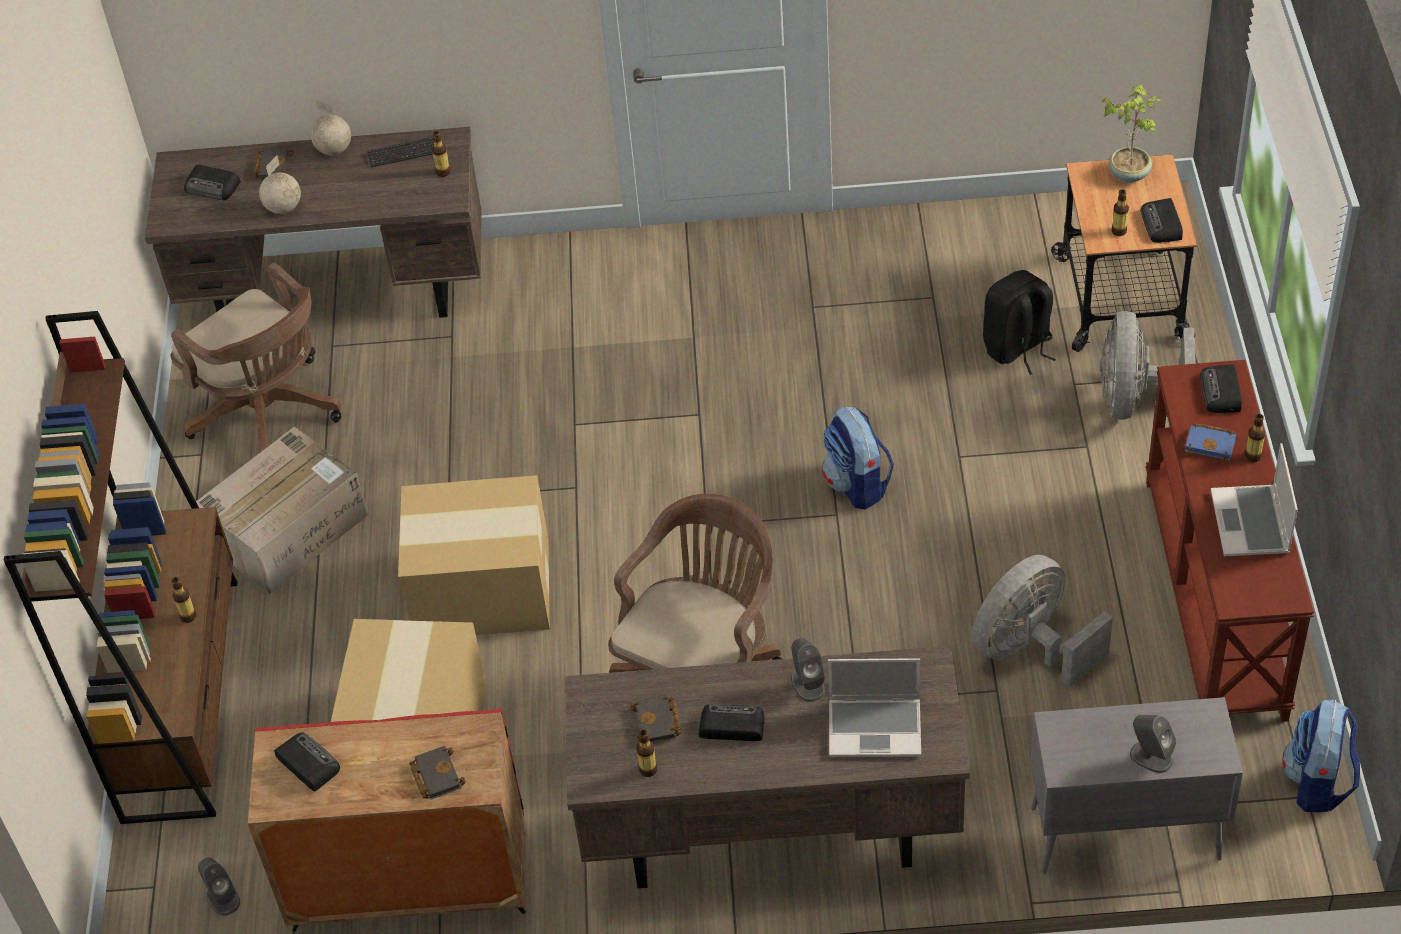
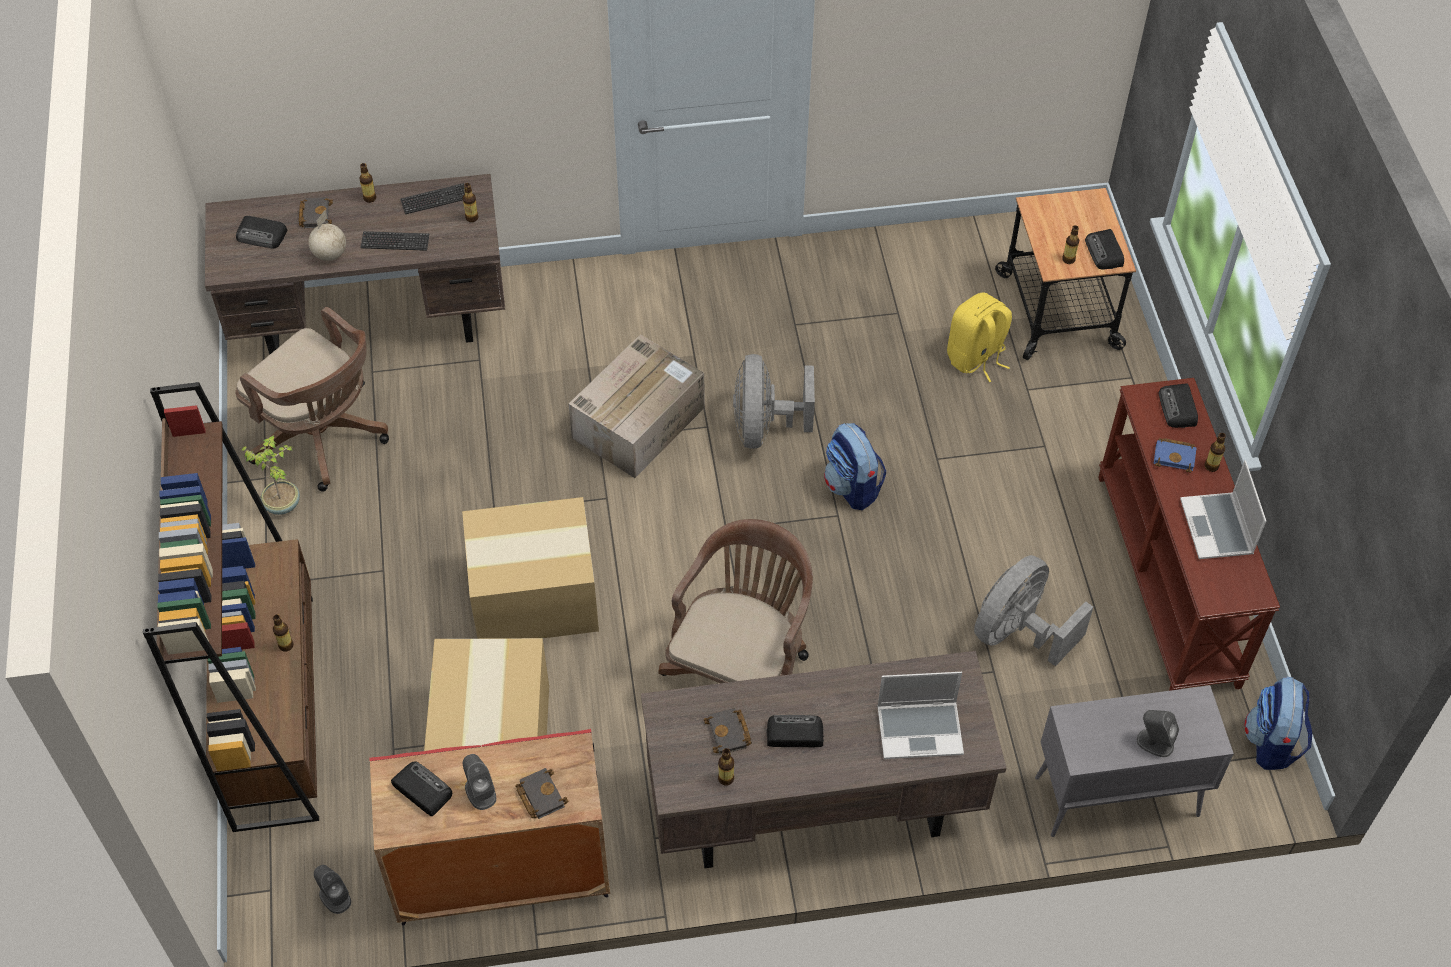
camera: 10 degrees left, 5 degrees up
(289, 528) = (354, 545): cardboard box -> cardboard box (639, 421)
(334, 150) = (370, 198): globe -> bottle
(356, 196) = (395, 242): none -> keyboard
(807, 684) = (856, 691): grey speaker -> grey speaker (480, 792)
(1018, 348) = (976, 358): black backpack -> yellow backpack
(1129, 173) = (1071, 206): potted plant -> potted plant (282, 503)
(1133, 399) = (1079, 402): grey fan -> grey fan (764, 427)

